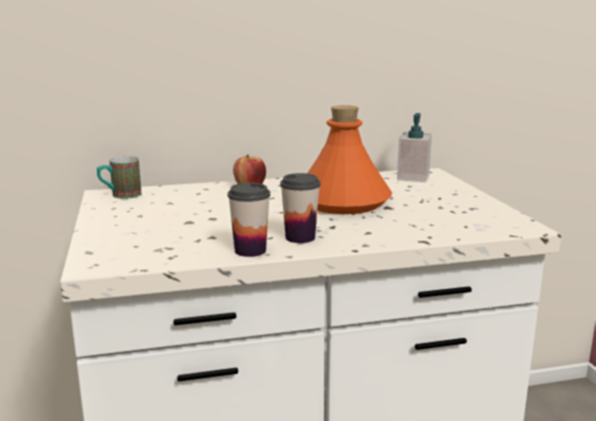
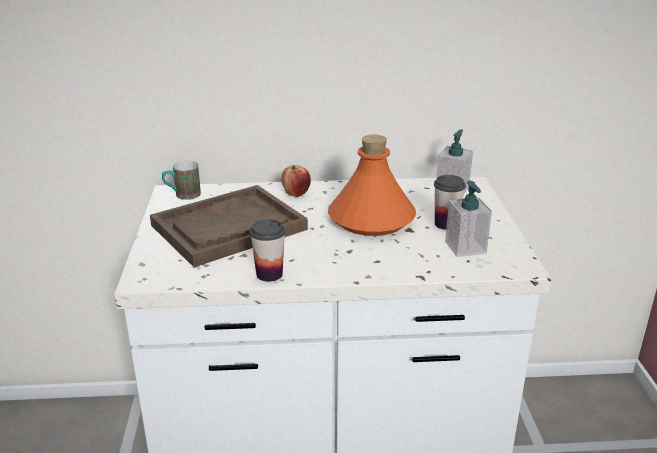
camera: 10 degrees right, 10 degrees up
(185, 217) = (228, 228): none -> brown tray
(300, 237) = (316, 262): cup -> cup (446, 224)
(456, 217) = (465, 247): none -> soap dispenser

